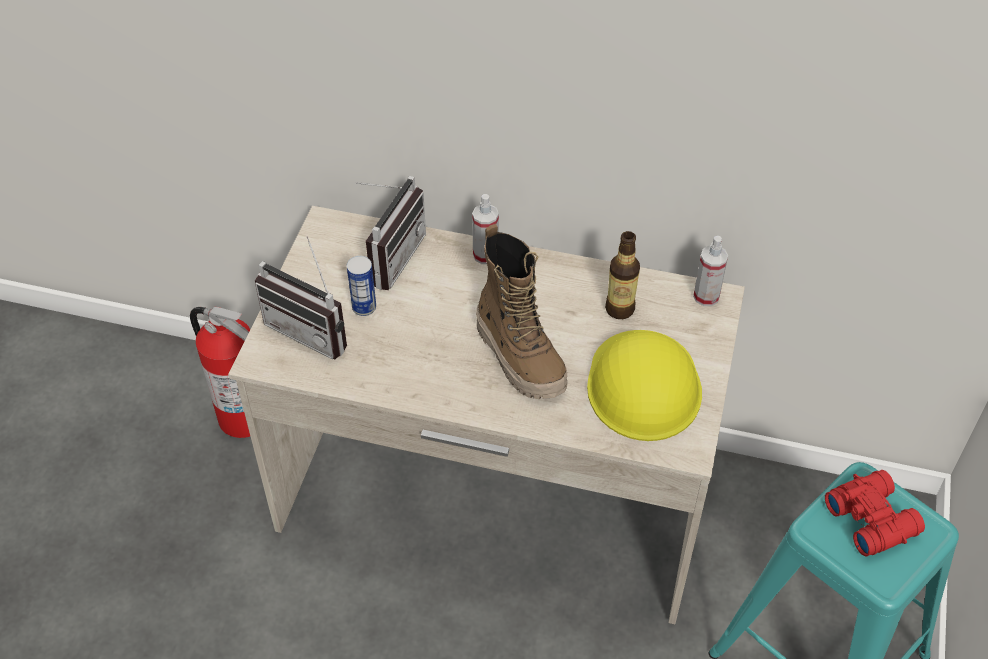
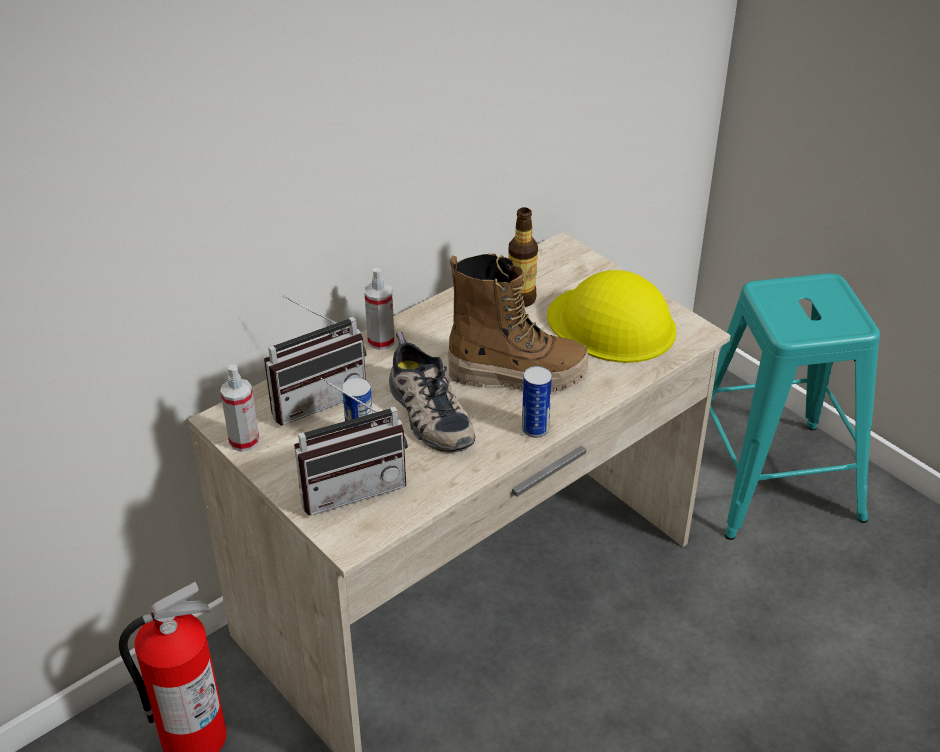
camera: 55 degrees left, 10 degrees down
(389, 256) = (315, 397): radio -> radio turned 90 degrees clockwise
(427, 327) = (426, 412): none -> shoe
(463, 402) = (535, 429): none -> can
(706, 296) = (554, 253): spray bottle -> spray bottle (244, 441)
(871, 517) = (798, 302): red binoculars -> none

